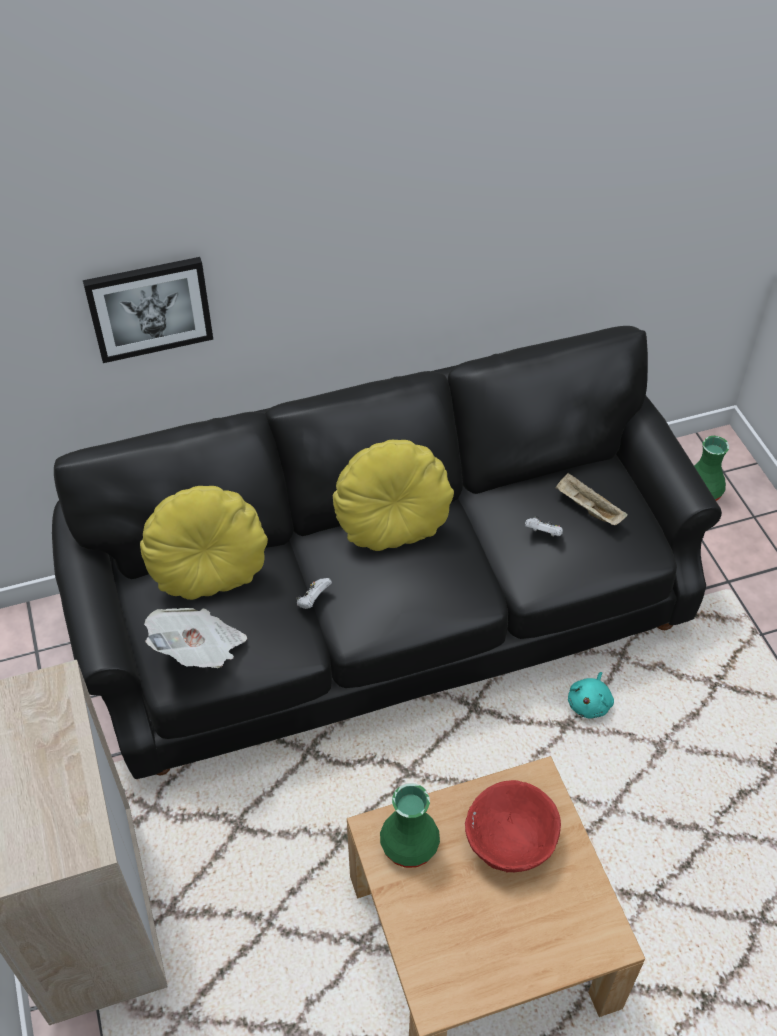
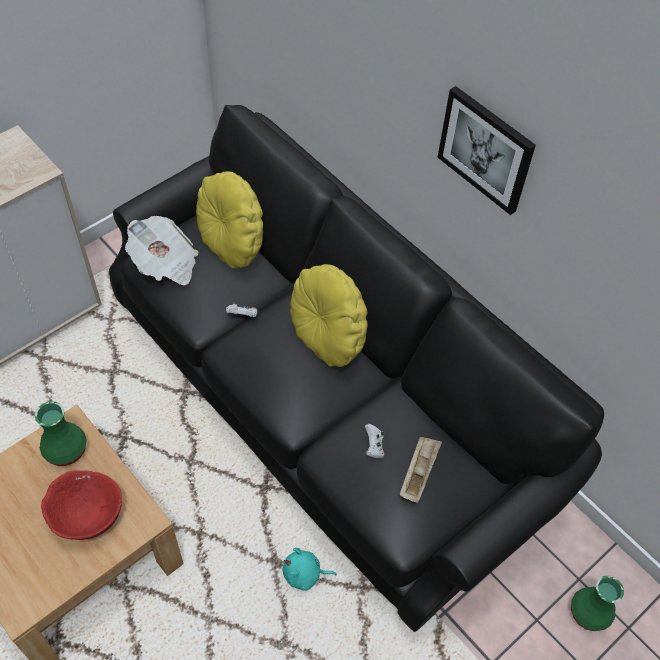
camera: 65 degrees right, 5 degrees up
(149, 308) = (326, 62): picture -> picture (486, 149)

